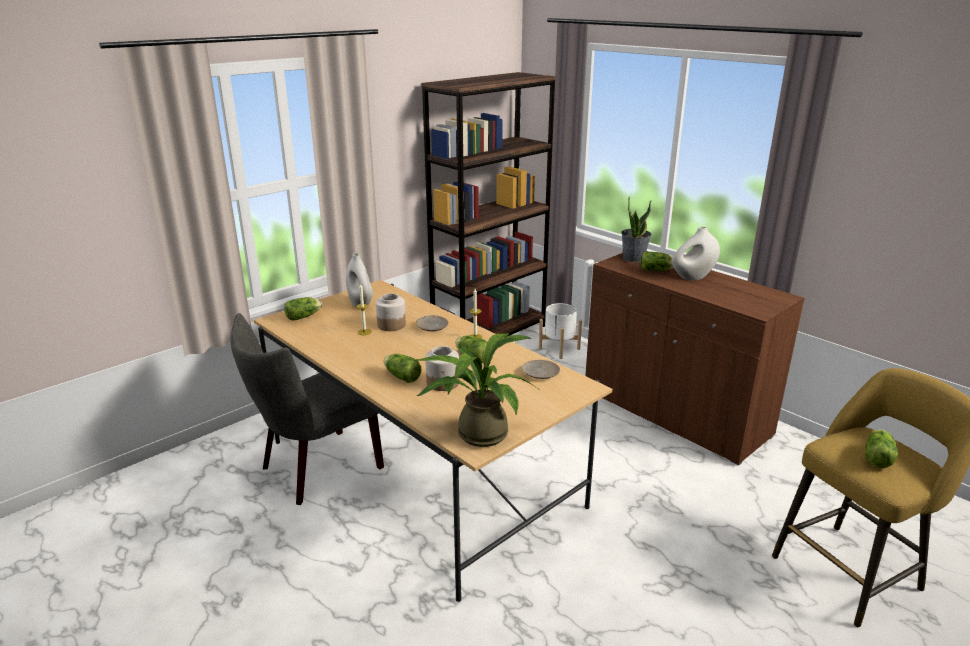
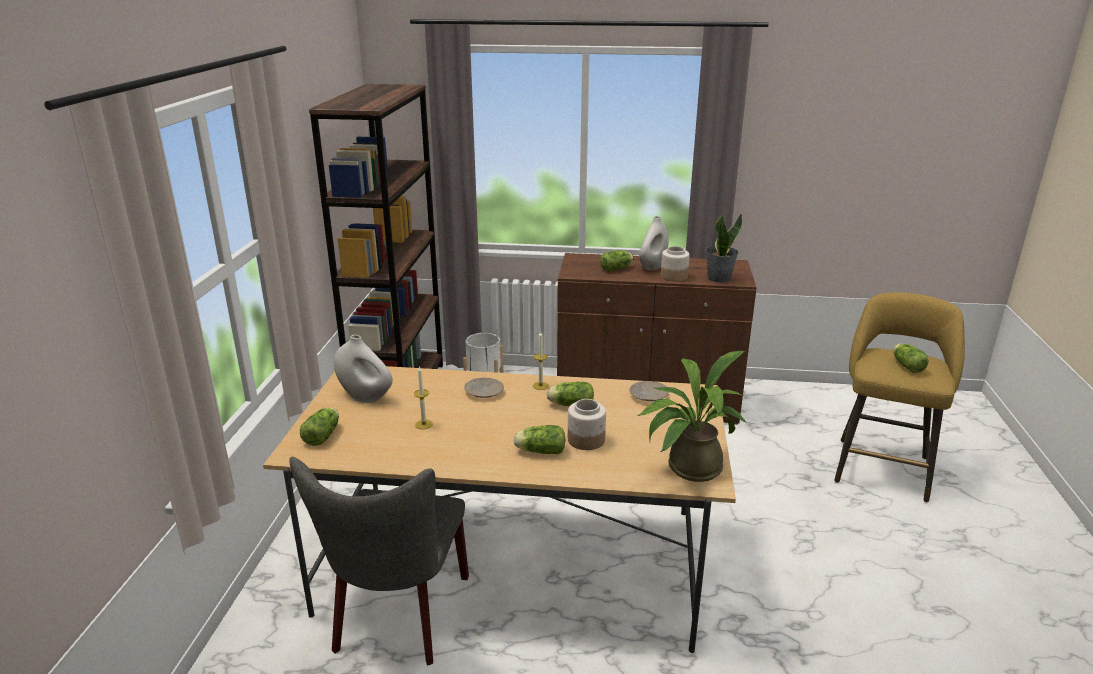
camera: 40 degrees left, 0 degrees up
(391, 325) = (439, 406): jar -> jar (673, 277)
(633, 258) = (580, 263): potted plant -> potted plant (718, 278)

